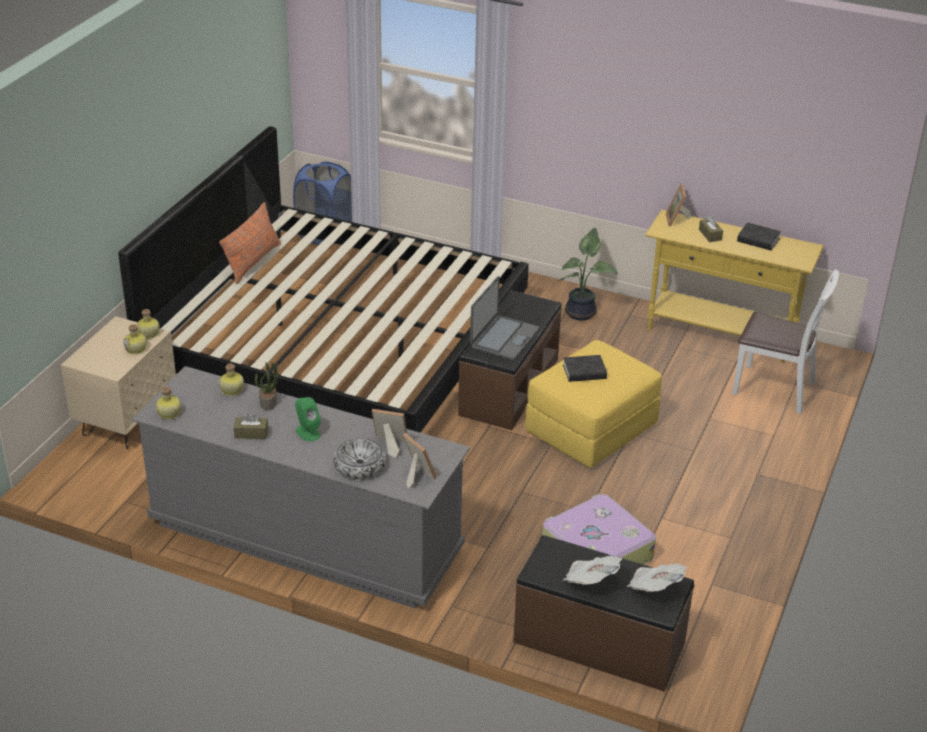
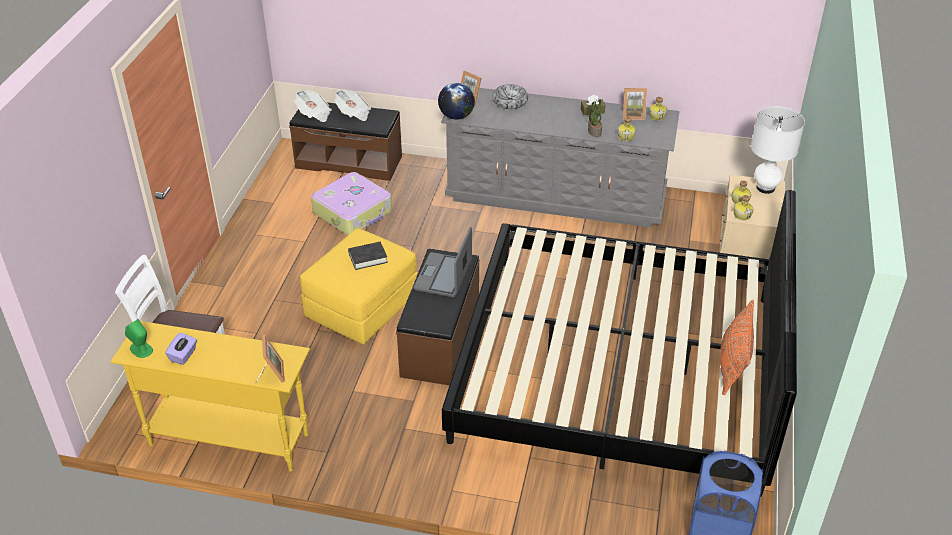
camera: 170 degrees right, 5 degrees up
(92, 359) = (765, 188): none -> white table lamp
(307, 432) = (555, 116): green speaker -> green speaker (141, 349)
(389, 444) = (496, 115): picture frame -> picture frame (632, 115)
(446, 451) = (456, 116): none -> globe
(582, 312) = (380, 447): potted plant -> none
(710, 235) = (236, 355): brown tissue box -> none
(758, 240) = (183, 355): black book -> purple tissue box

